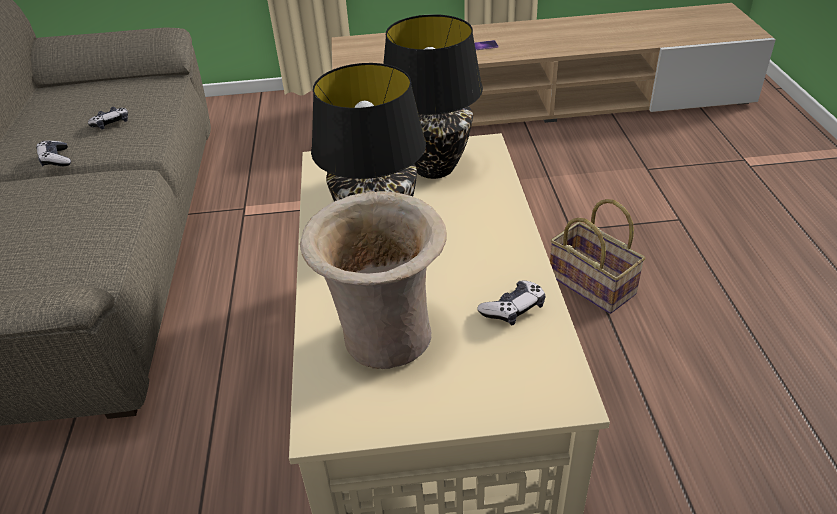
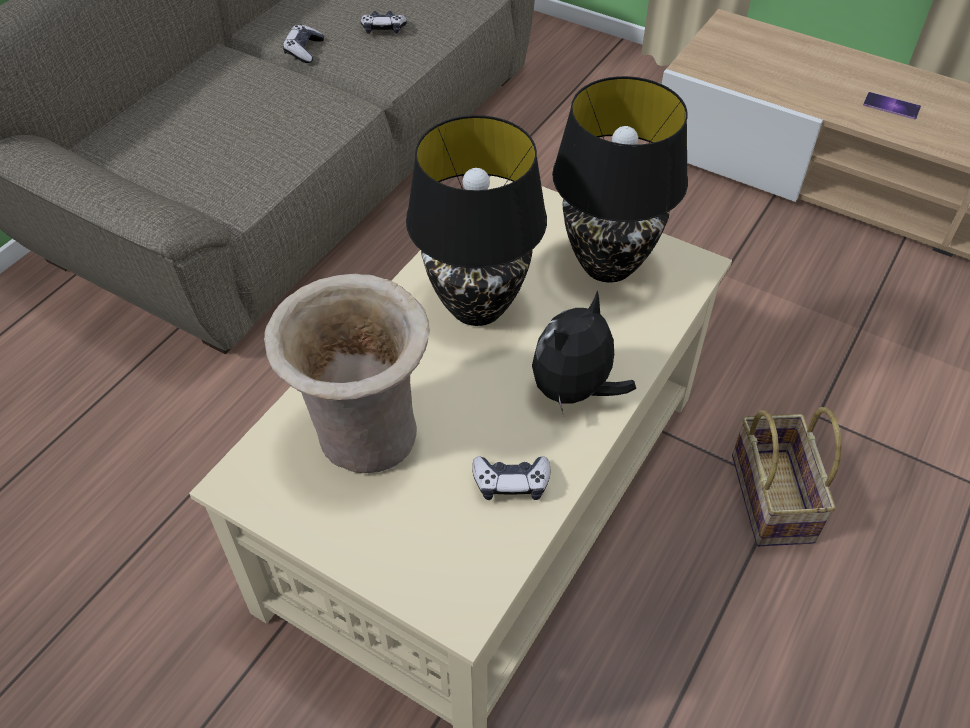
camera: 35 degrees right, 10 degrees up
(492, 240) = (575, 391): none -> plush toy

